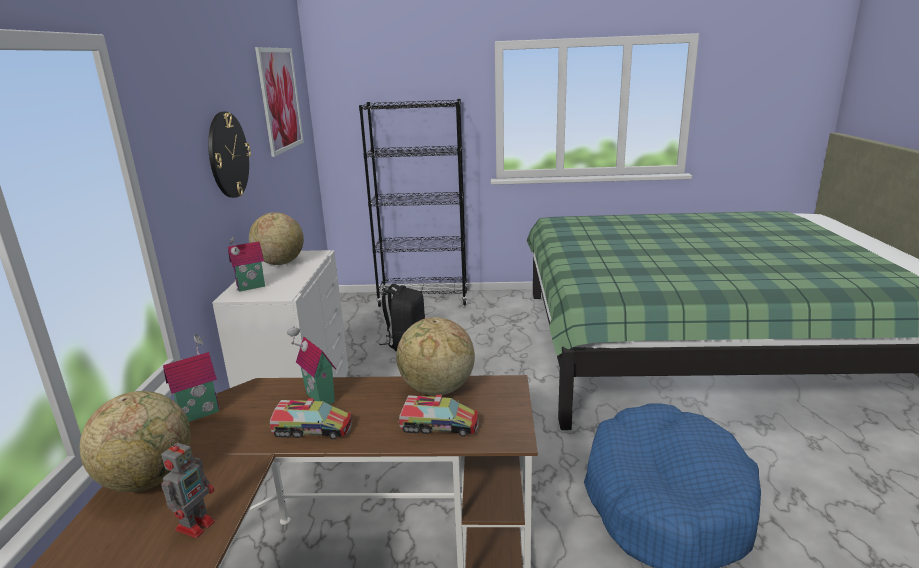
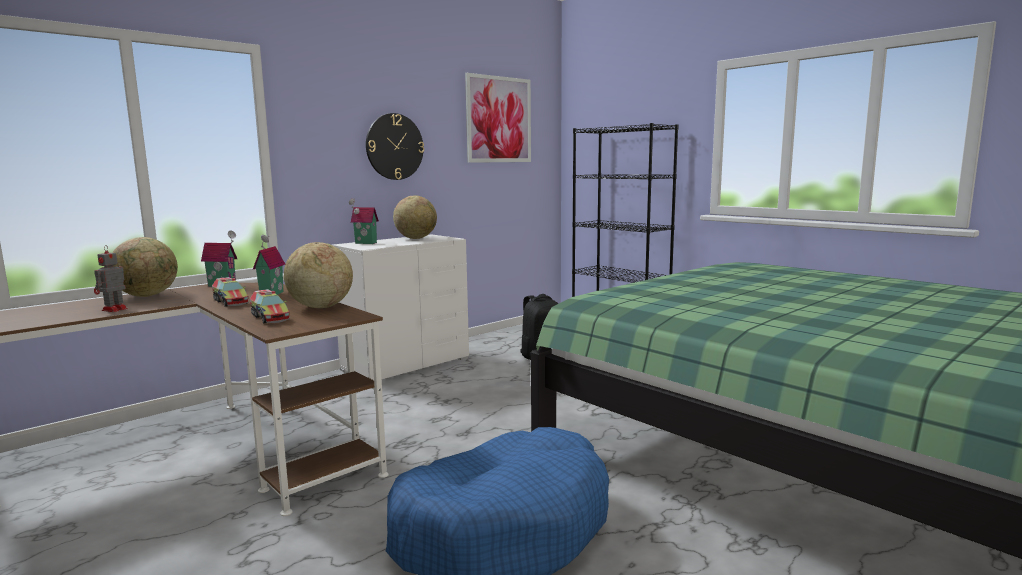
camera: 45 degrees right, 10 degrees down
(196, 524) = (113, 310): toy robot -> toy robot turned 135 degrees clockwise

